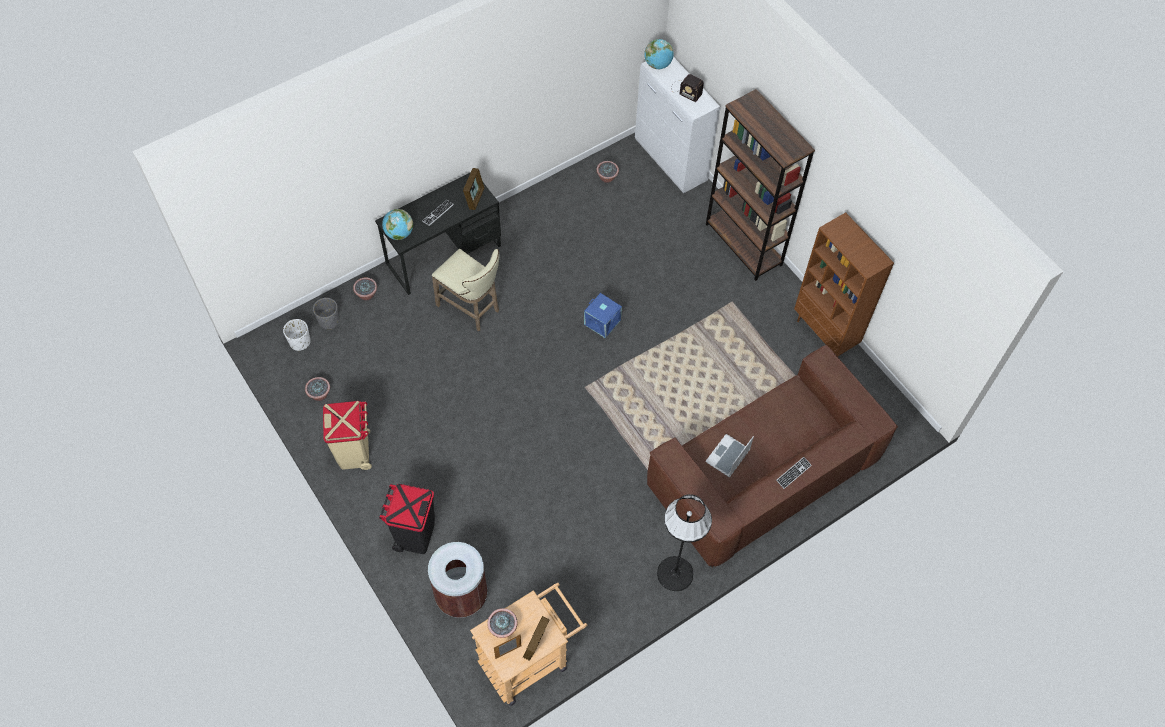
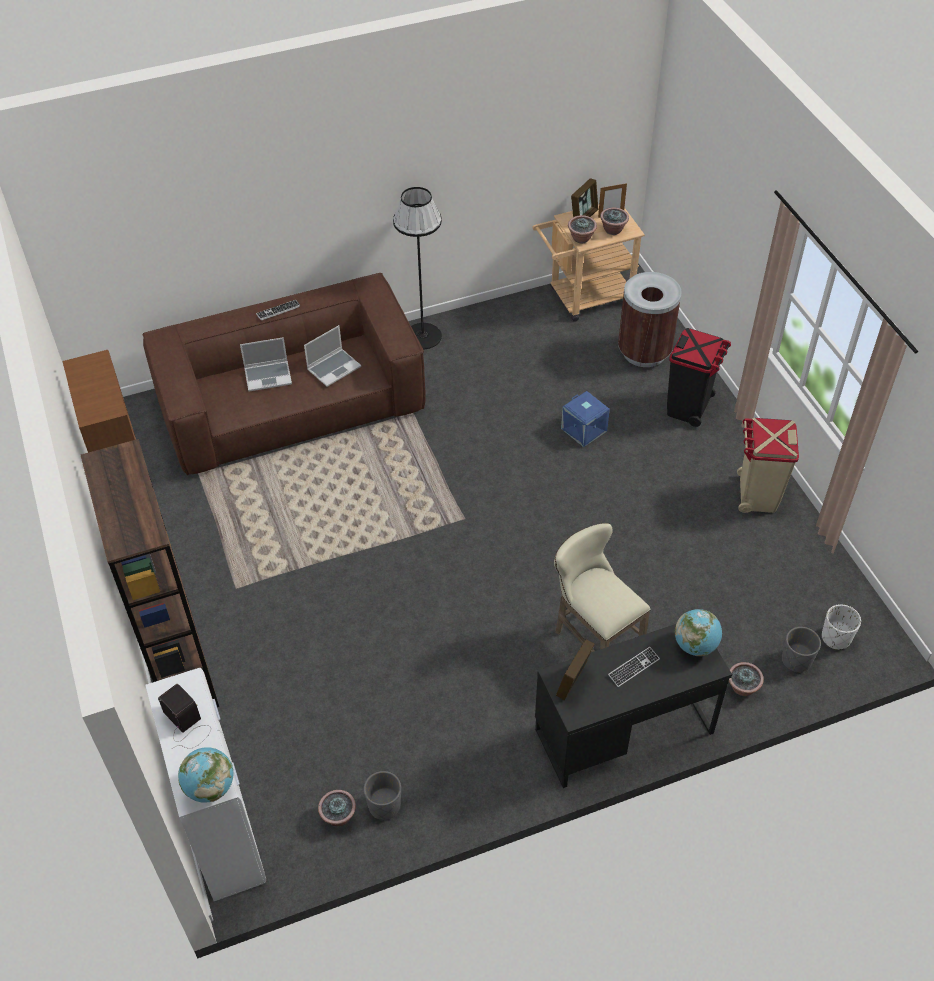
camera: 165 degrees left, 10 degrees down
(319, 394) = (804, 566): potted plant -> potted plant (581, 239)
(582, 188) = (384, 805): none -> grey planter
(603, 322) = (417, 592): blue storage box -> blue storage box (583, 430)
(779, 437) = (268, 376): none -> laptop

